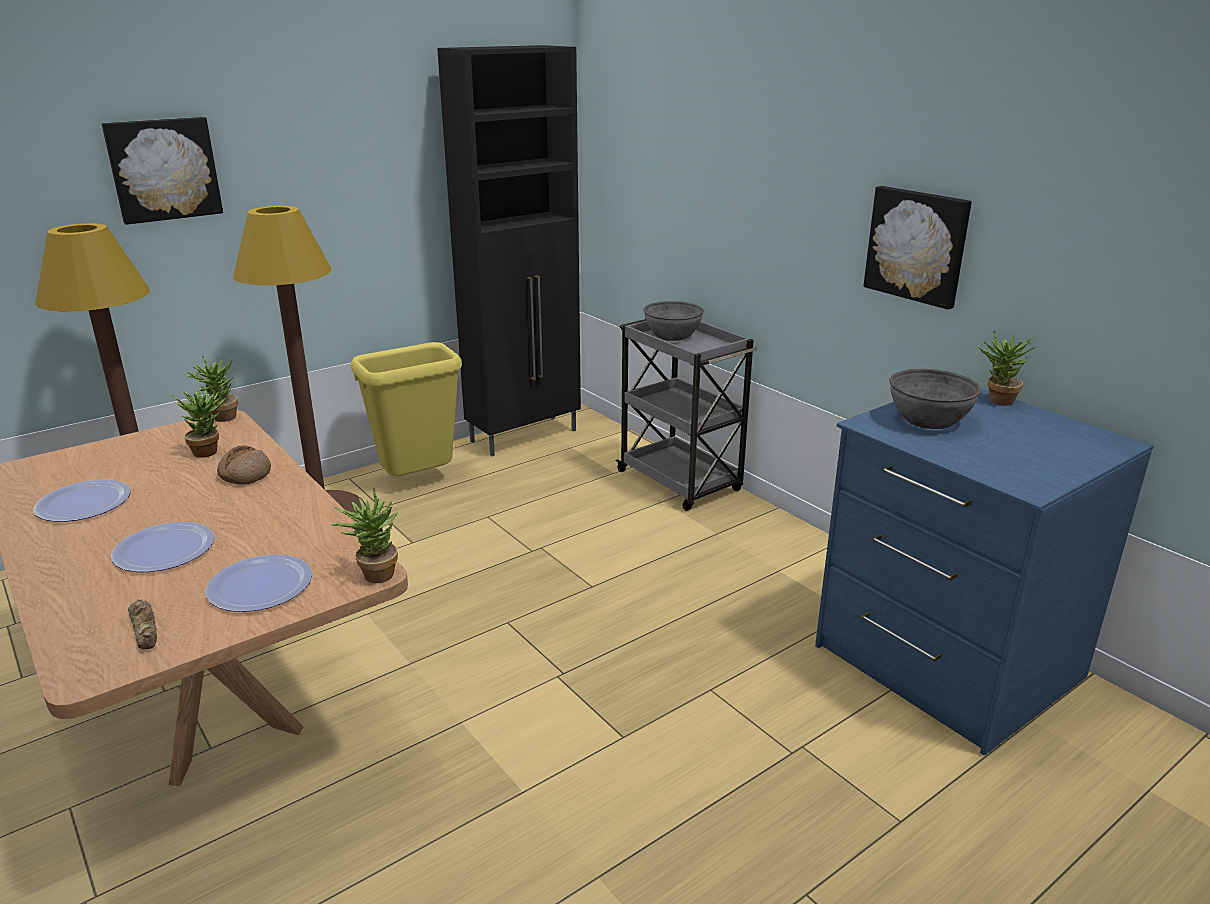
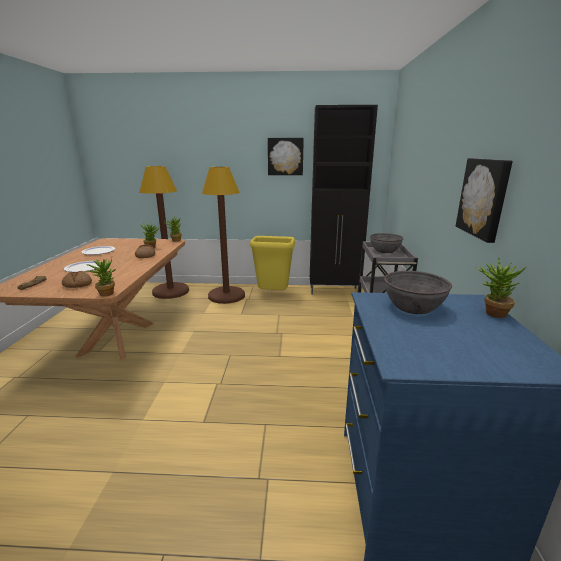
camera: 40 degrees right, 5 degrees down
(163, 169) = (199, 152): picture -> picture (285, 156)
(260, 585) = (77, 284): plate -> bread

